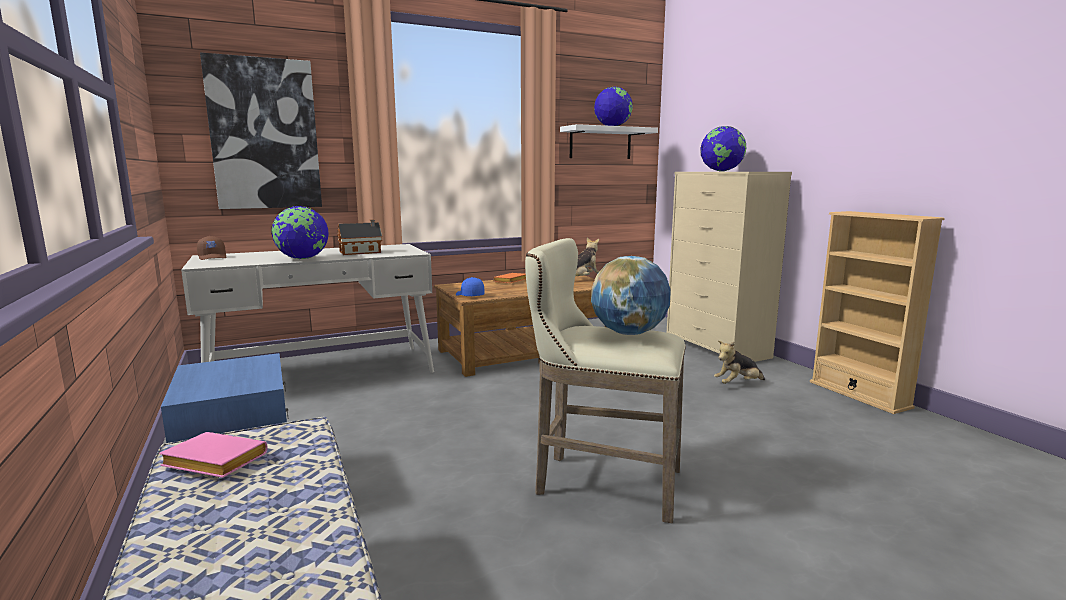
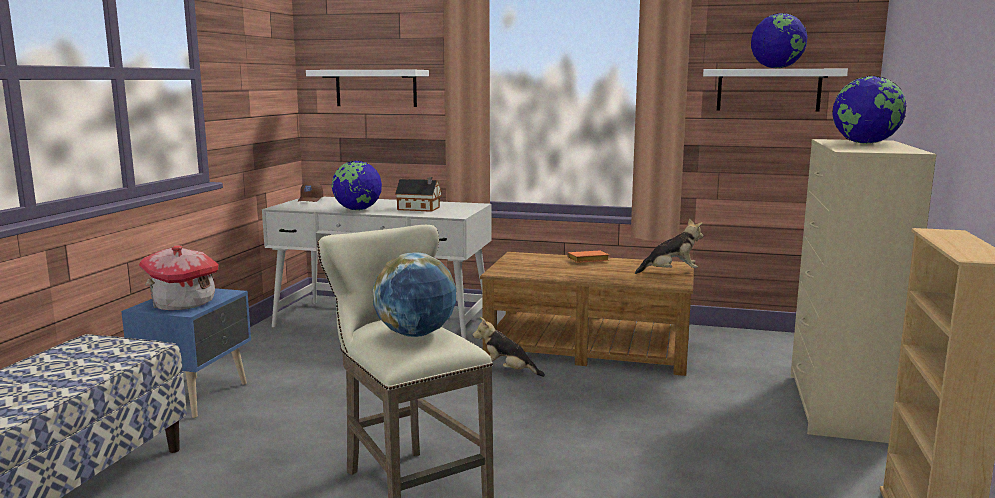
camera: 40 degrees right, 0 degrees up
(211, 462) = (78, 351): pink book -> none
(233, 379) = (183, 303): none -> toy house
(264, 134) = (376, 88): picture -> white shelf
(469, 295) = (505, 269): blue cap -> none
(738, 384) = (760, 456): plush toy -> plush toy (507, 372)

